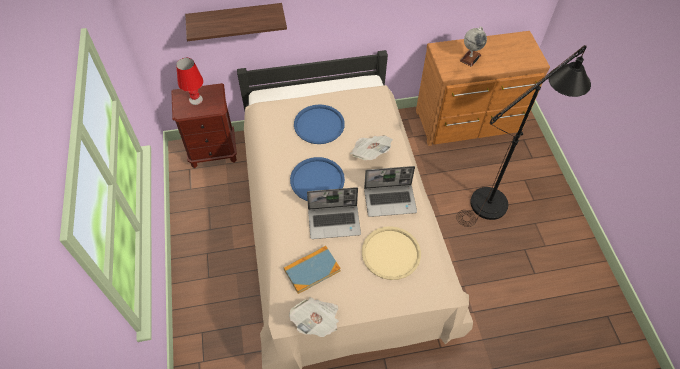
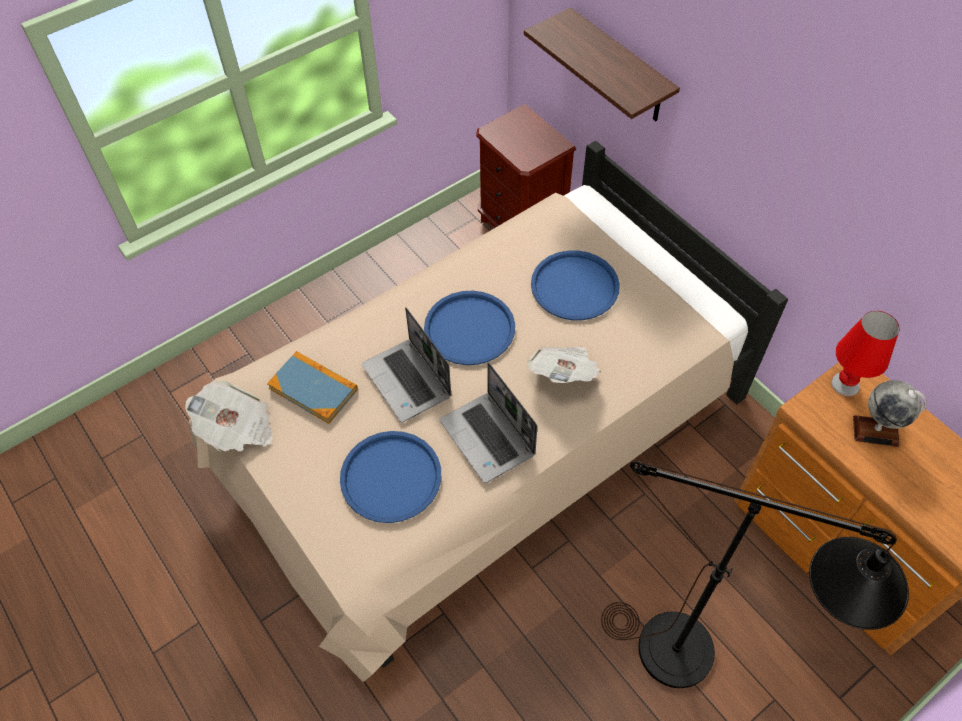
camera: 65 degrees right, 0 degrees up
(196, 99) = (524, 134): red table lamp -> red table lamp (845, 384)
(390, 253) = (391, 477): beige tray -> blue tray

